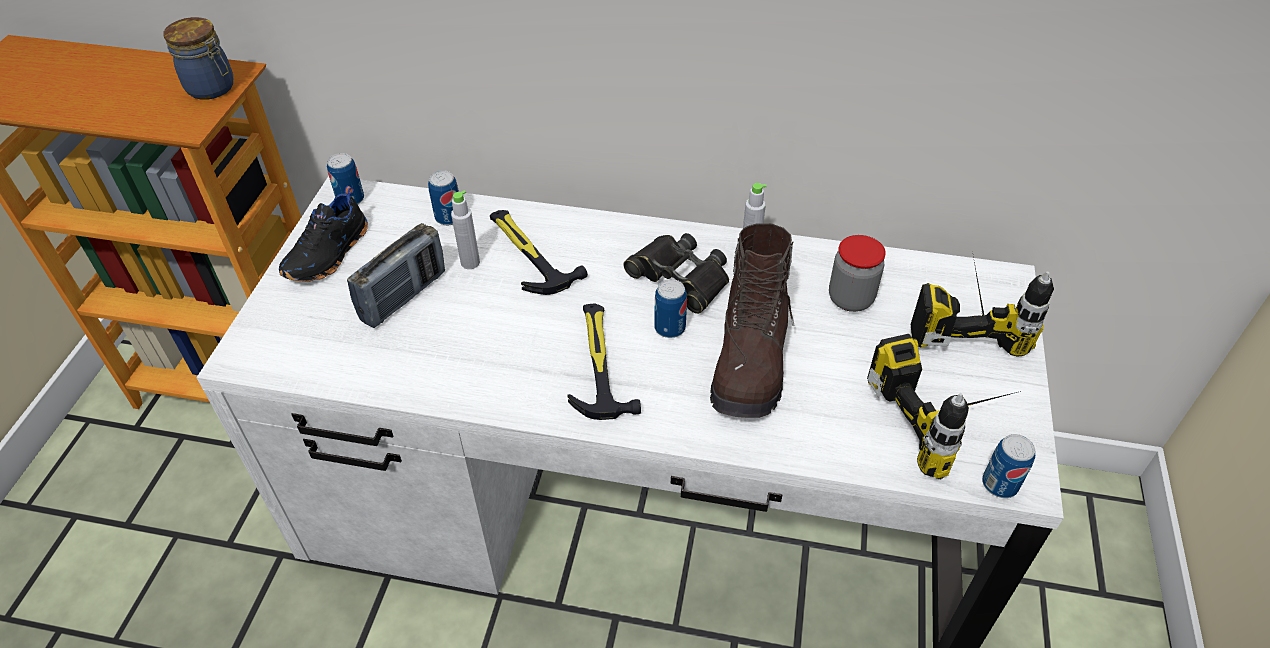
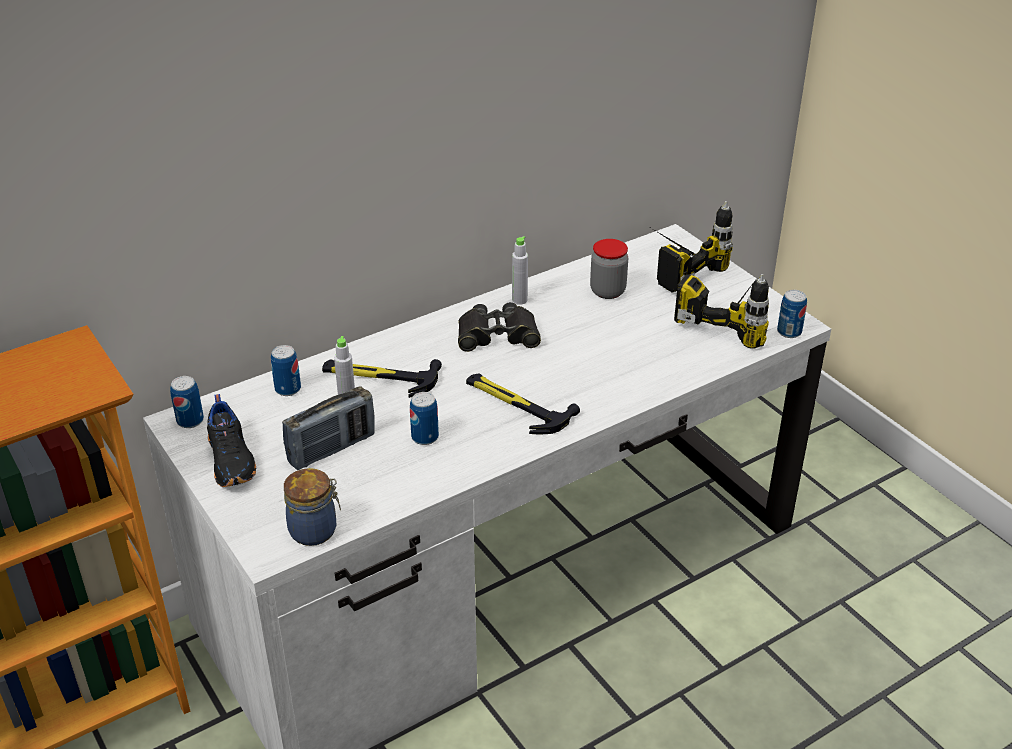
camera: 45 degrees left, 10 degrees down
(212, 88) = (73, 359): jar -> jar (315, 530)
(404, 296) = (332, 449): radio -> radio turned 60 degrees clockwise
(669, 328) = (530, 363): can -> can (425, 437)
(751, 359) = (598, 351): brown boot -> none

